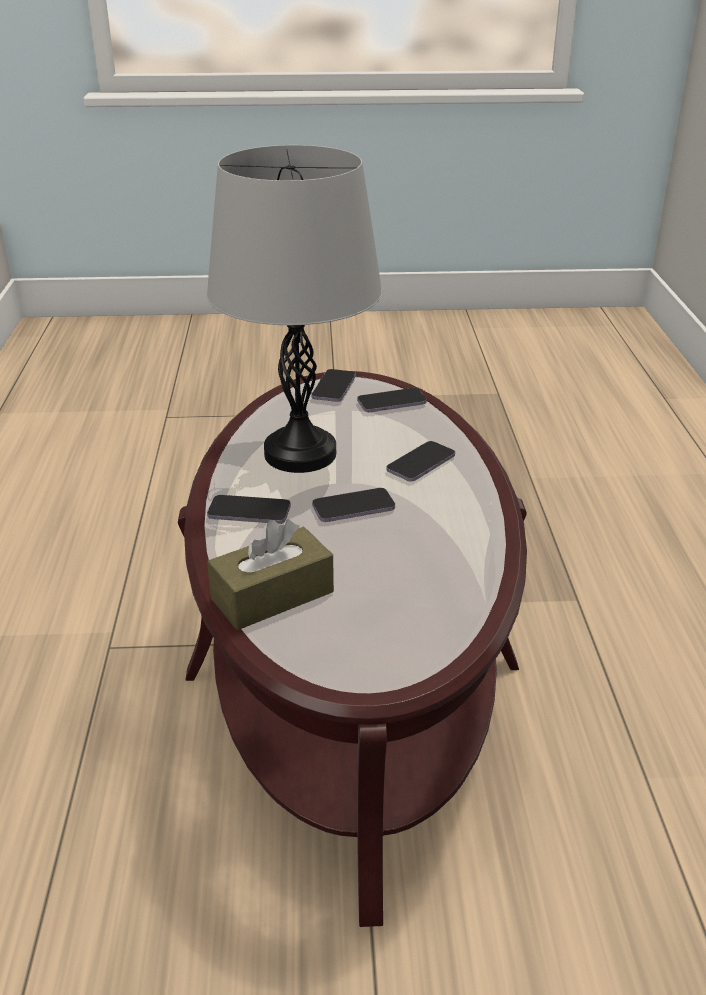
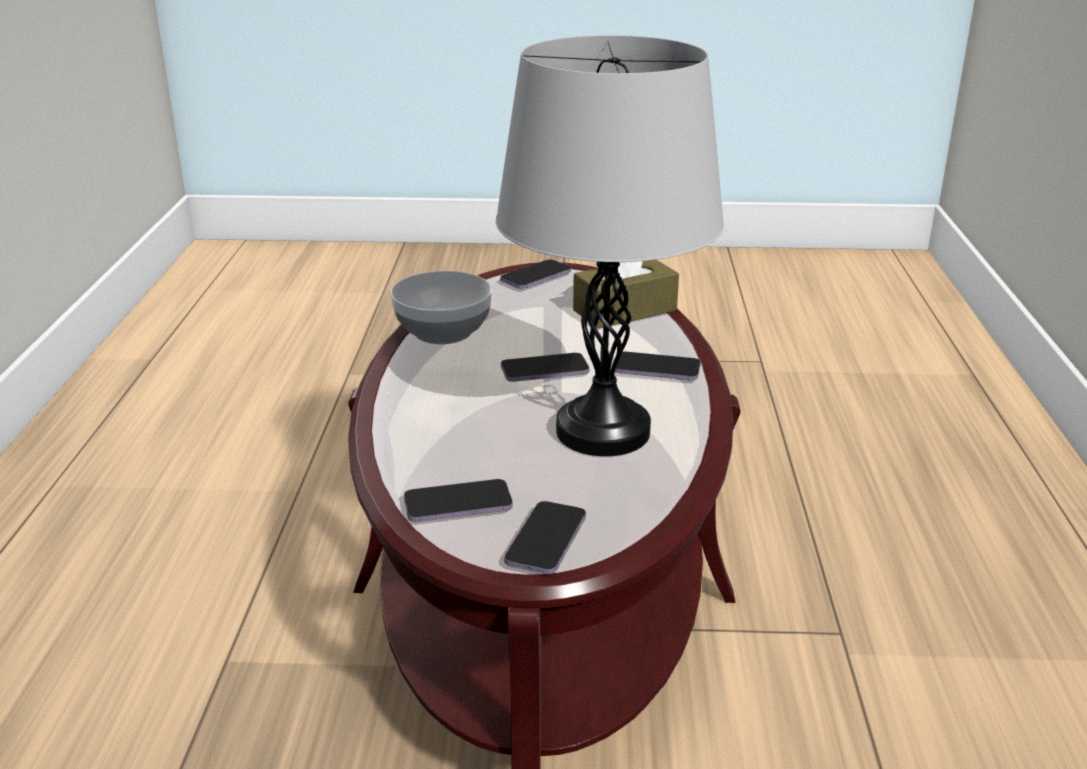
camera: 175 degrees left, 5 degrees down
(421, 464) = (452, 412): phone -> phone (535, 277)
(466, 550) = (444, 332): none -> bowl

